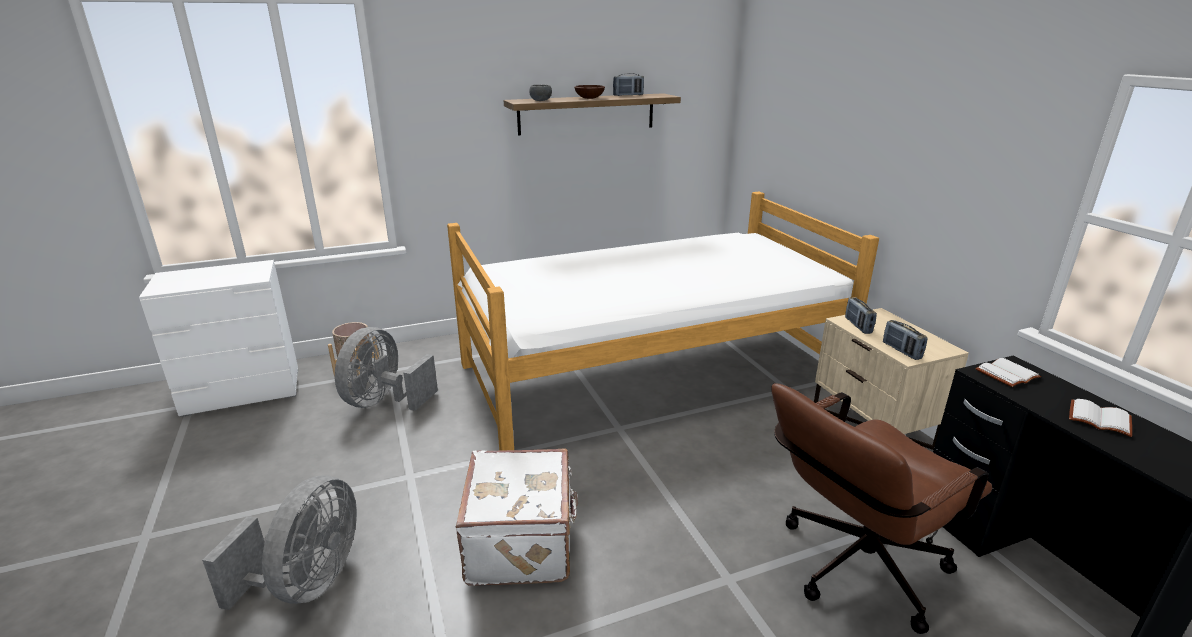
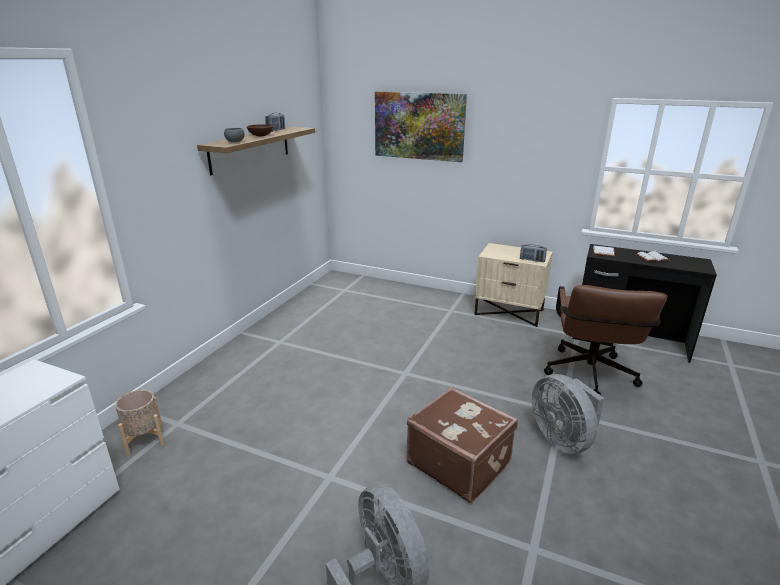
camera: 45 degrees left, 0 degrees up
(384, 402) = (217, 446): grey fan -> grey fan (562, 439)
(523, 543) = (459, 462): white suitcase -> brown suitcase
(651, 375) = (374, 335): bed -> none
(825, 107) = (419, 126): none -> picture
(858, 326) = (497, 255): radio -> none

